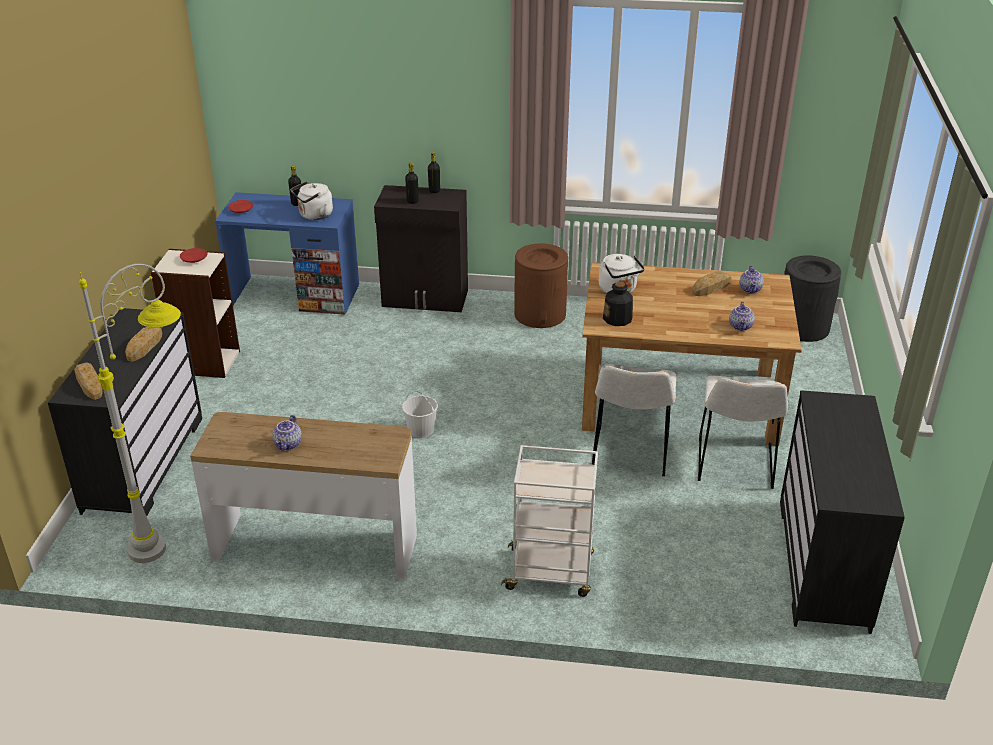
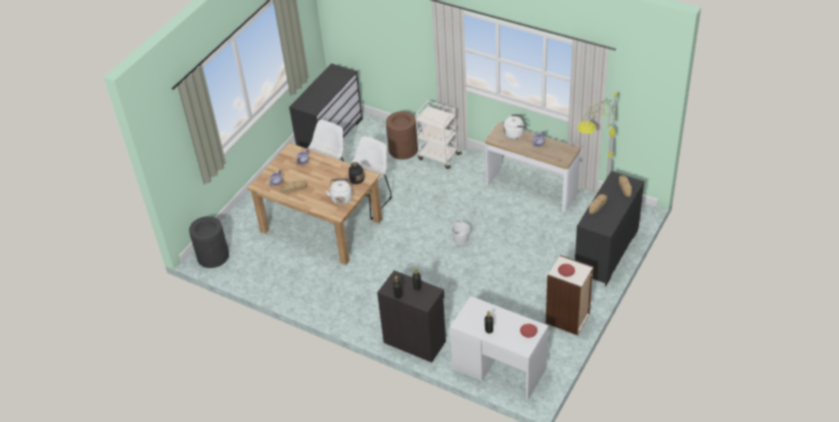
camera: 155 degrees left, 10 degrees up
(295, 295) = (499, 369): blue desk -> white desk
(314, 215) = (481, 313): white kettle -> white kettle (515, 133)
(540, 314) = (351, 307): brown trash can -> brown trash can (403, 149)

